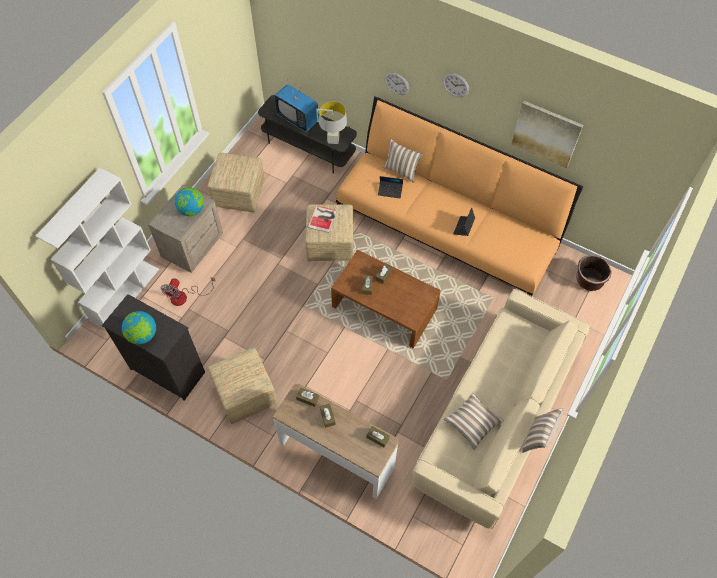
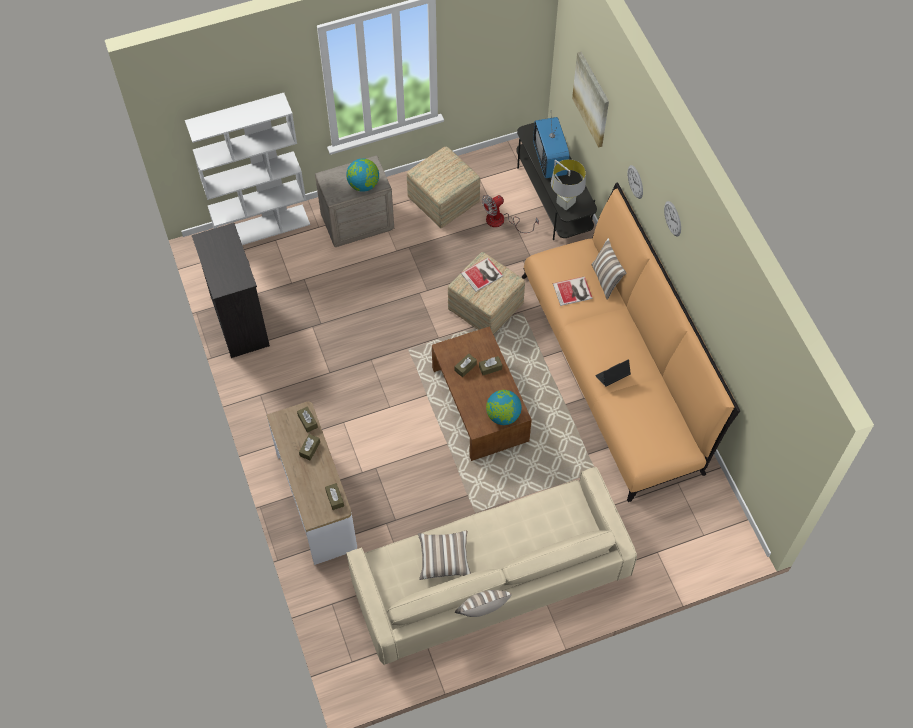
camera: 40 degrees right, 0 degrees up
(142, 335) = (215, 266): globe -> globe (503, 415)
(185, 296) = (310, 265): fan -> fan (502, 221)
(246, 394) = (286, 391): ottoman -> none
(390, 191) = (573, 291): laptop -> book
(546, 134) = (724, 327): picture -> picture (591, 99)
(589, 280) = (713, 526): brown planter -> none

